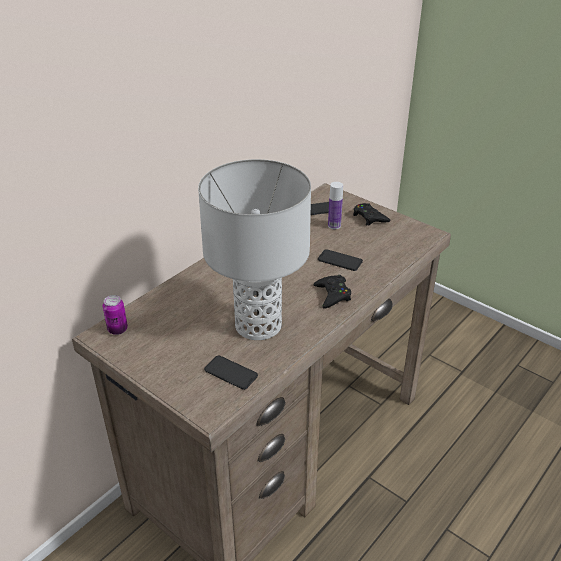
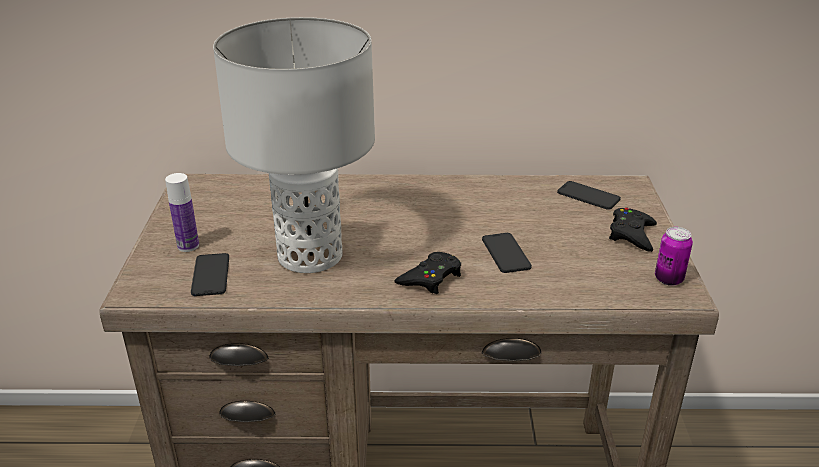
camera: 50 degrees right, 5 degrees down
(118, 329) = (208, 186): can -> can (668, 279)
(334, 225) = (570, 219): bottle -> bottle (188, 246)

